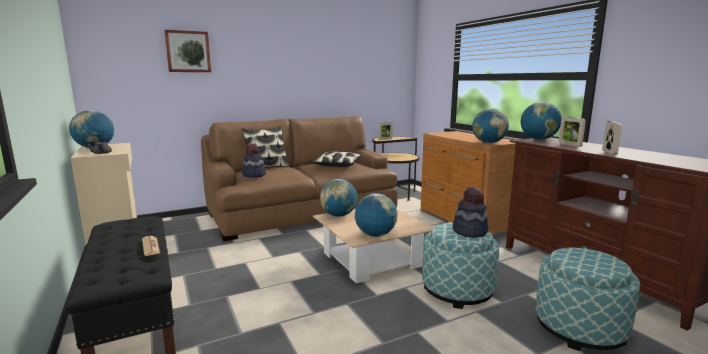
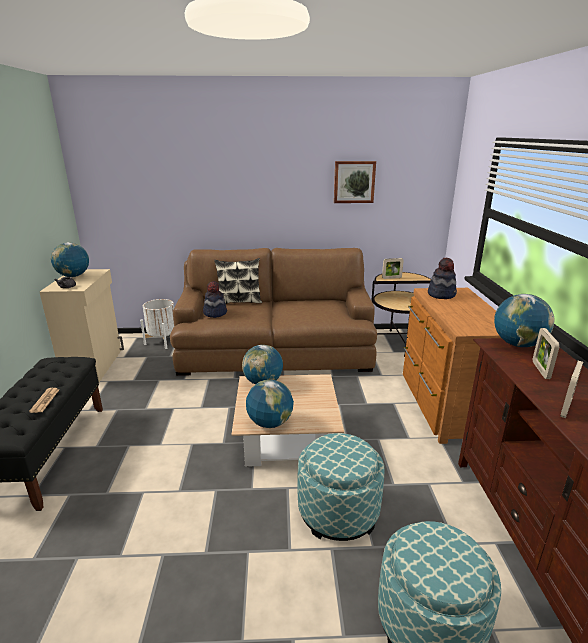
camera: 25 degrees right, 10 degrees up
(181, 221) = (163, 341): none -> white planter
(188, 51) = (172, 174): picture -> picture (354, 182)
(337, 165) = (312, 309): pillow -> none
(470, 231) = (349, 457): hat -> hat (441, 294)
(488, 143) = (464, 328): globe -> none

